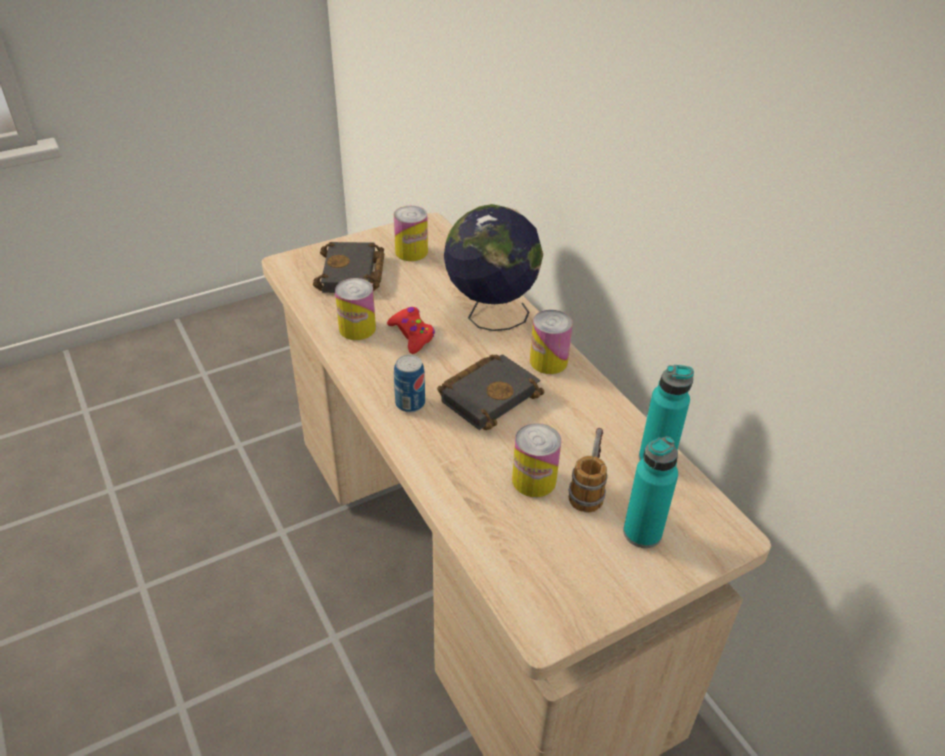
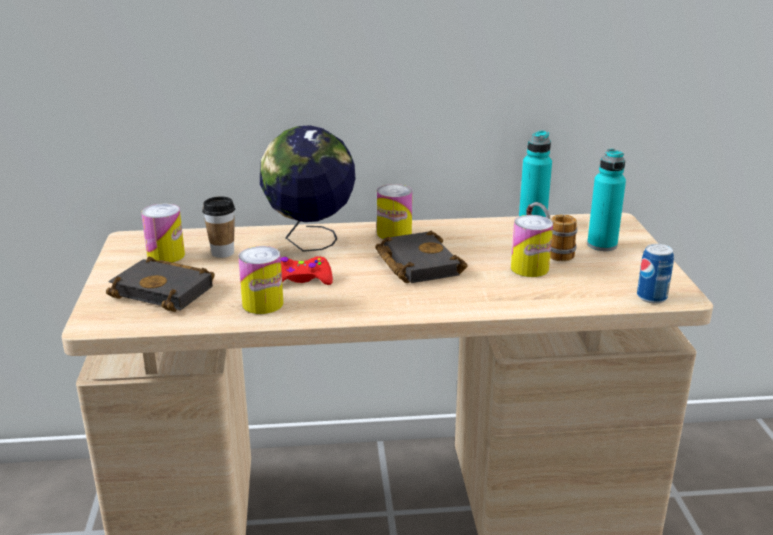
camera: 65 degrees left, 15 degrees down
(410, 403) = (400, 298): can -> can (651, 297)
(435, 277) = (222, 253): none -> cup

